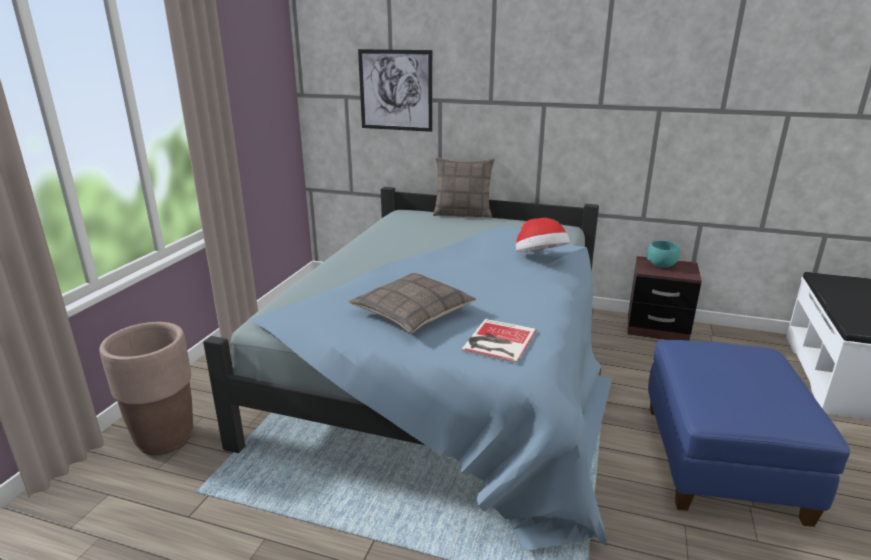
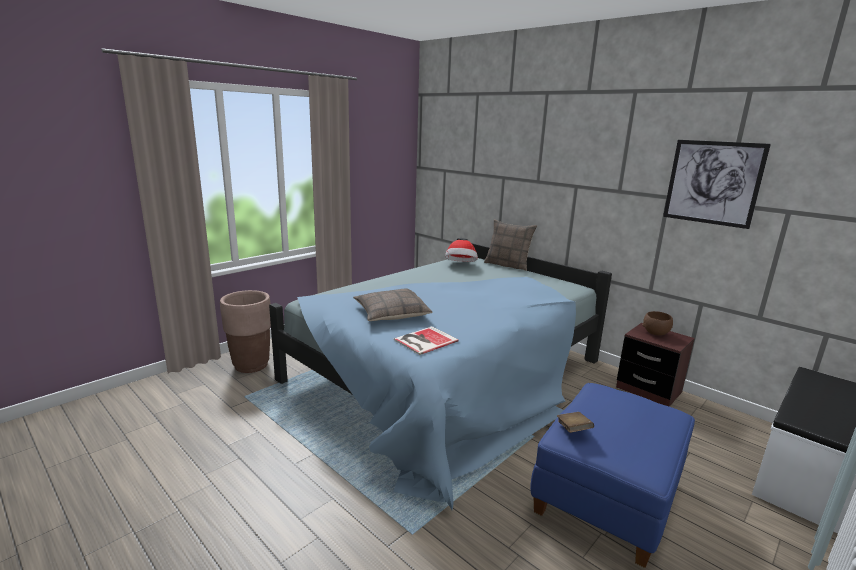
camera: 25 degrees right, 5 degrees down
(395, 90) = (475, 168): picture -> picture (712, 183)
(540, 257) = (525, 300): hat -> hat (461, 265)
(661, 265) = (656, 333): turquoise bowl -> brown bowl
(713, 403) = (573, 430): none -> brown book

